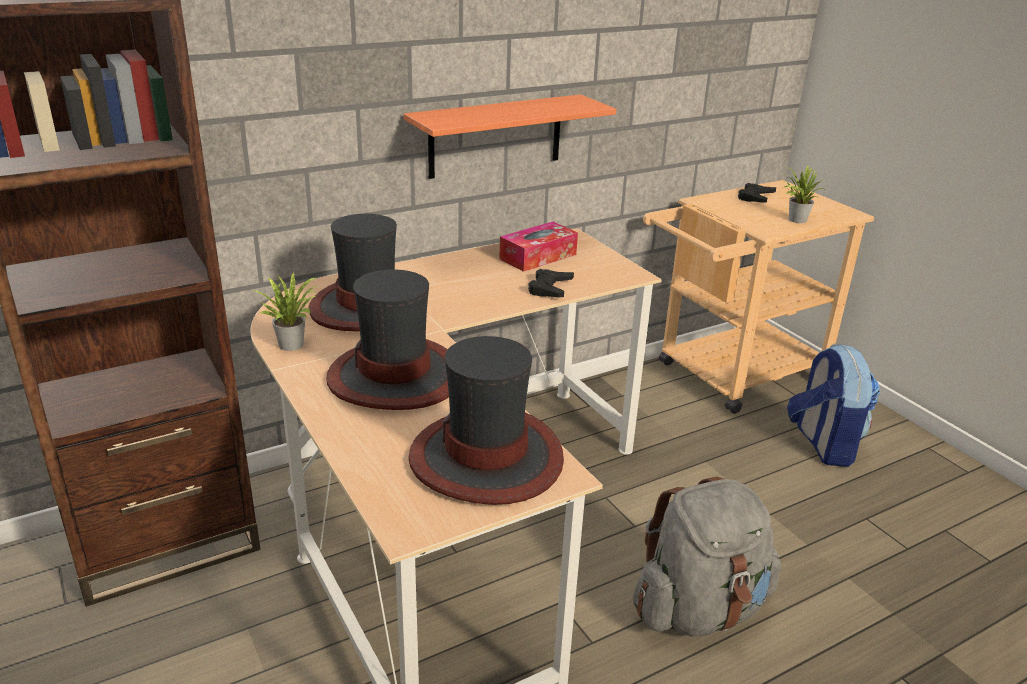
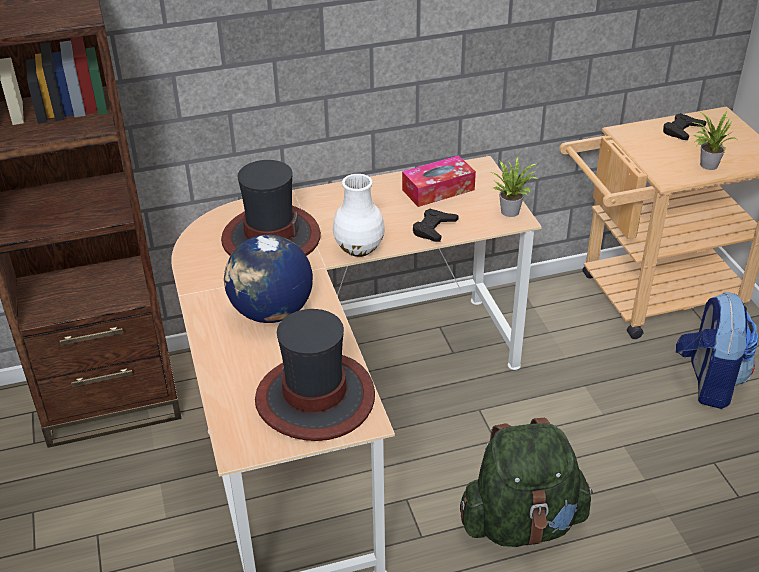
camera: 15 degrees right, 10 degrees up
(293, 343) = (201, 270): potted plant -> potted plant (511, 210)
(395, 377) = (271, 312): hat -> globe
(474, 311) = (358, 249): none -> white vase
(495, 136) = (406, 78): shelf -> none
(700, 609) = (522, 523): grey backpack -> green backpack

